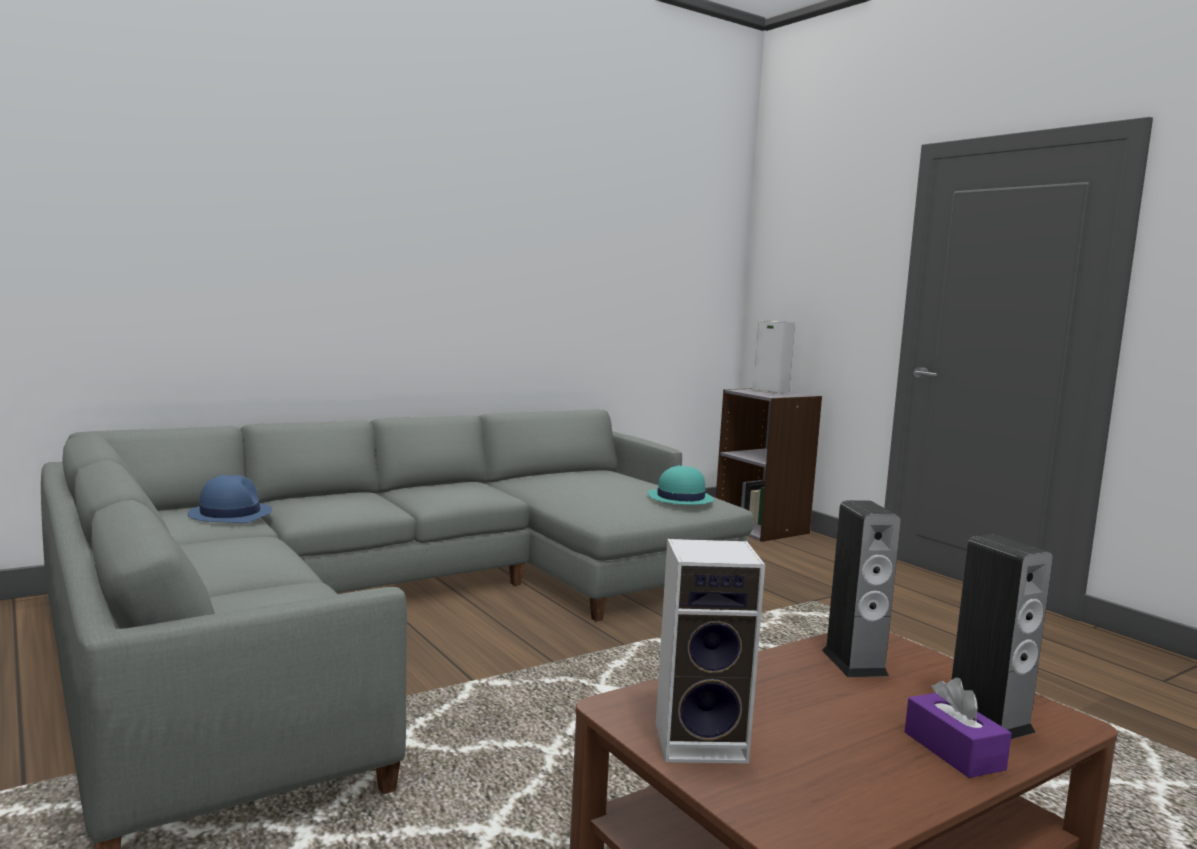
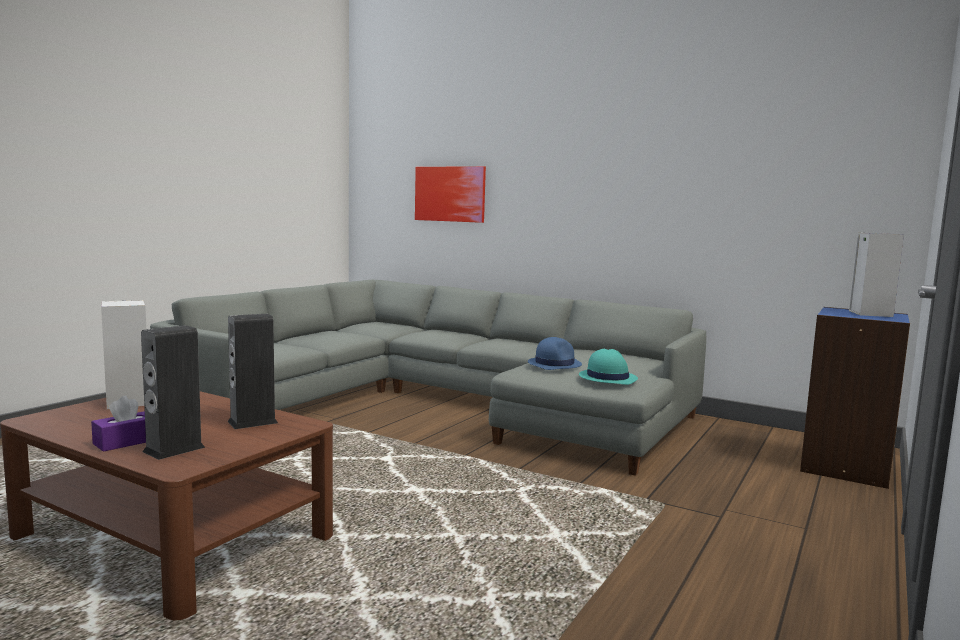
camera: 65 degrees right, 0 degrees up
(222, 261) = (450, 194): none -> picture
(230, 513) = (392, 327): blue hat -> blue hat (554, 364)
(762, 528) = (846, 468): grey bookcase -> blue bookcase

